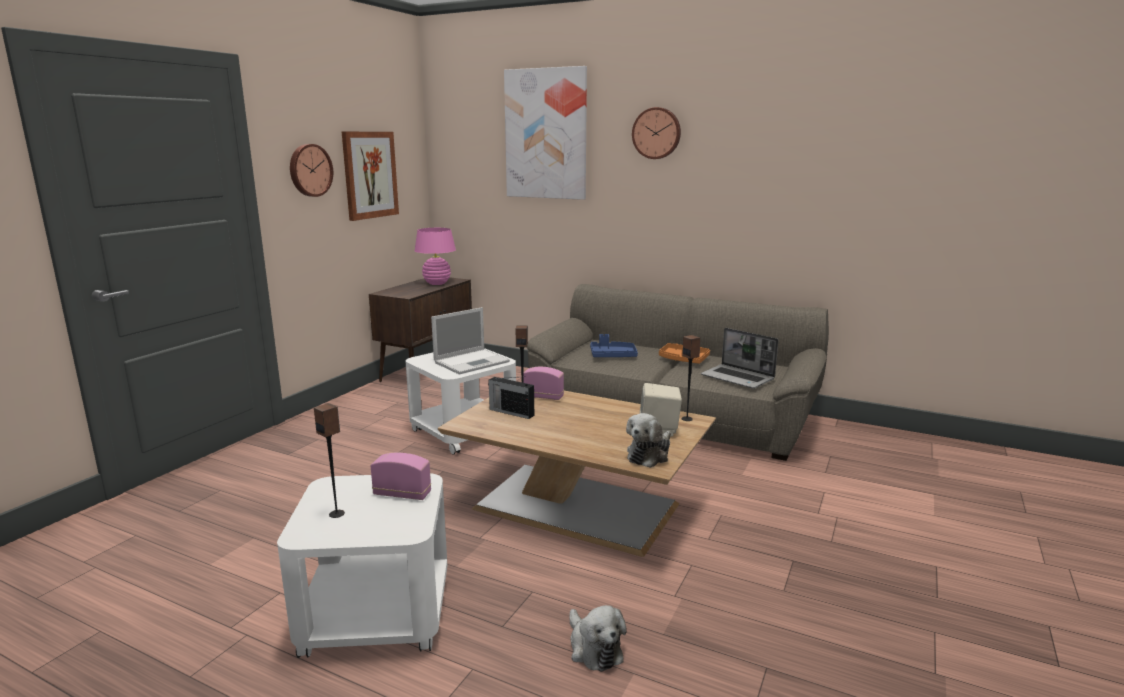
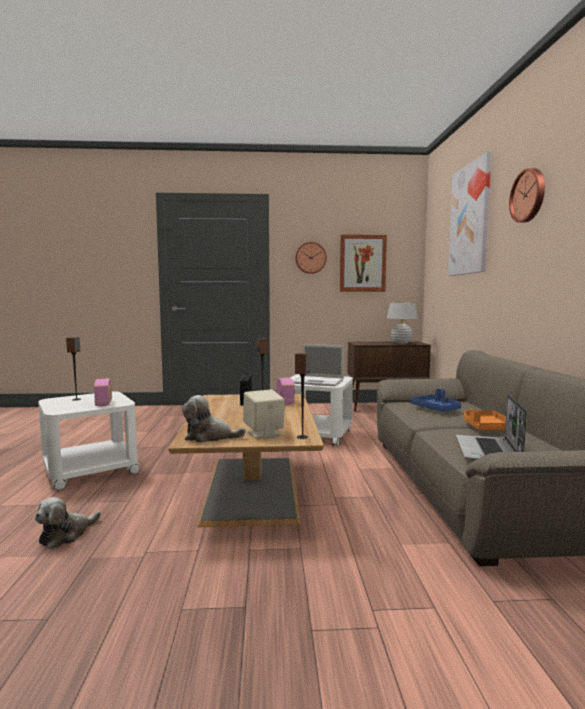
camera: 60 degrees right, 10 degrees down
(437, 283) = (401, 343): pink table lamp -> white table lamp

